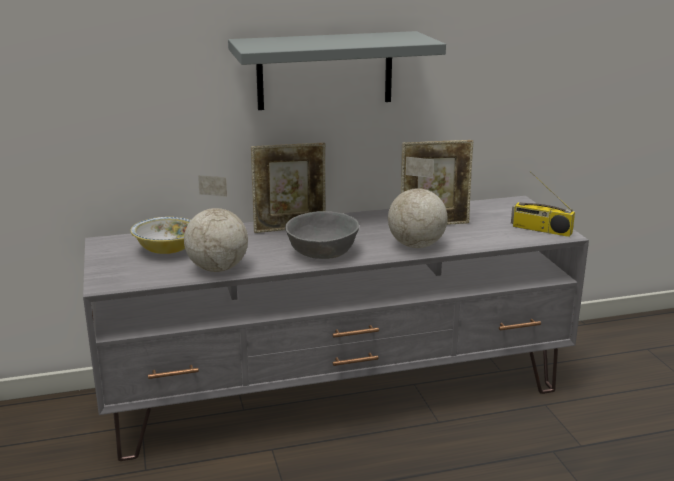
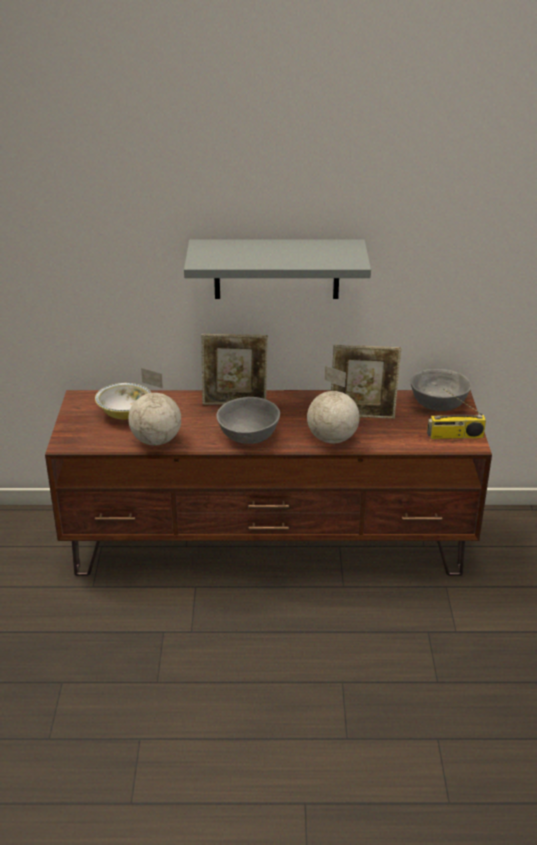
camera: 15 degrees right, 10 degrees up
(338, 393) = (270, 544): grey tv stand -> brown tv stand
(502, 207) = (438, 403): none -> grey bowl
(540, 230) = (455, 436): radio -> radio turned 45 degrees counterclockwise

